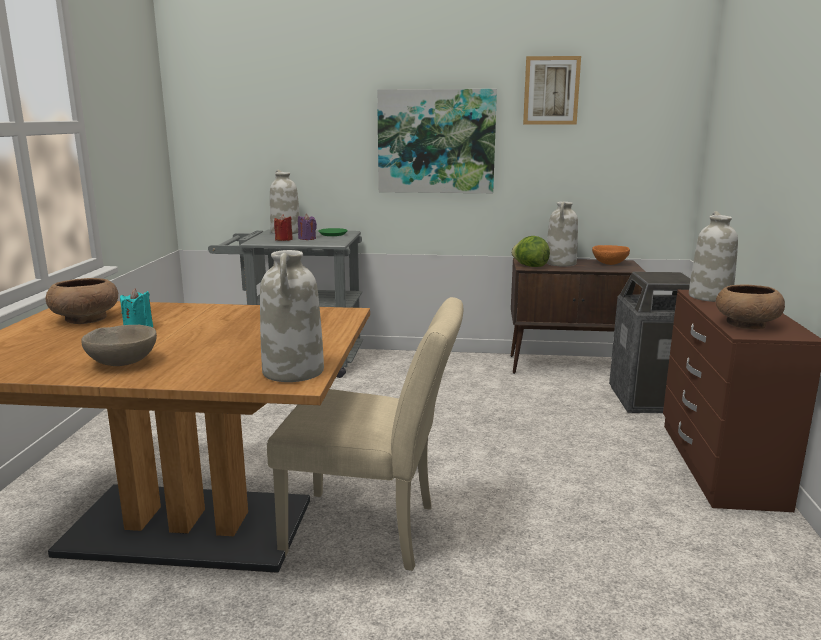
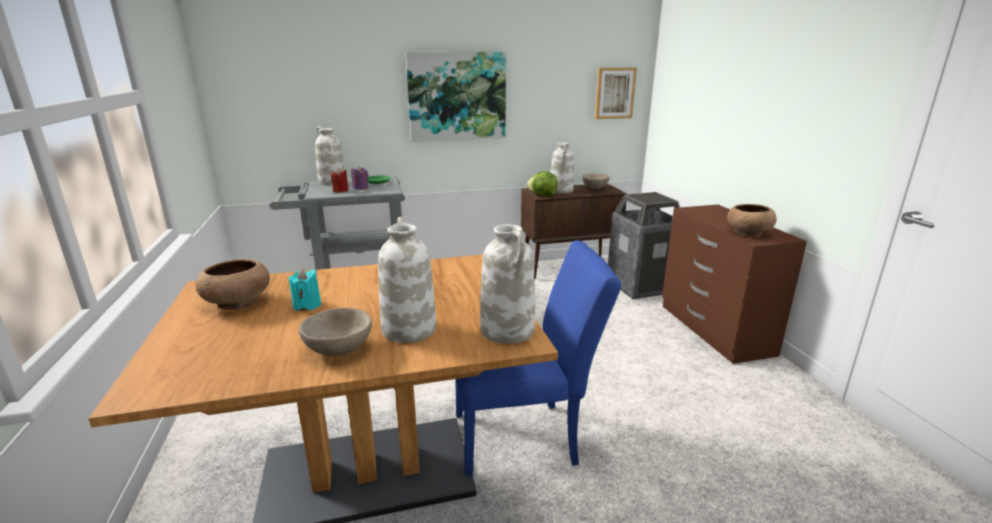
camera: 20 degrees left, 5 degrees up
(373, 531) = (525, 438): beige chair -> blue chair
(551, 90) = (546, 53): picture -> picture (614, 93)
(609, 263) = (594, 187): orange bowl -> beige bowl
(709, 296) = (700, 211): white vase -> white vase (408, 329)

